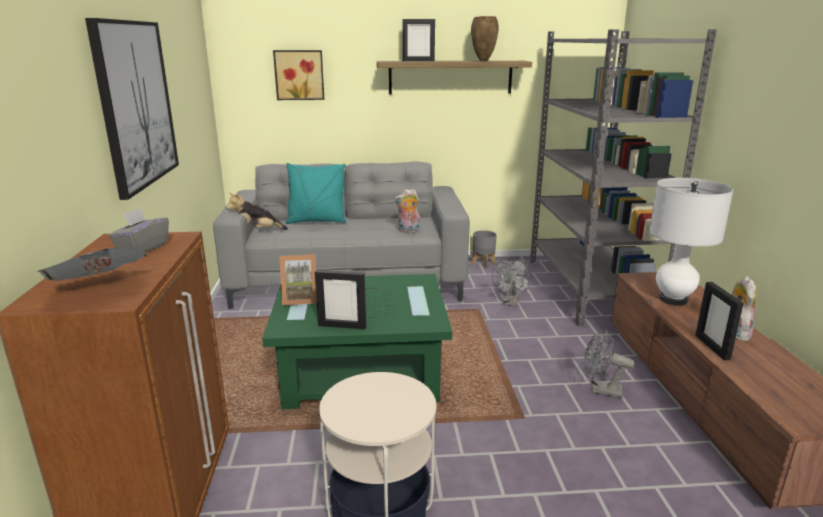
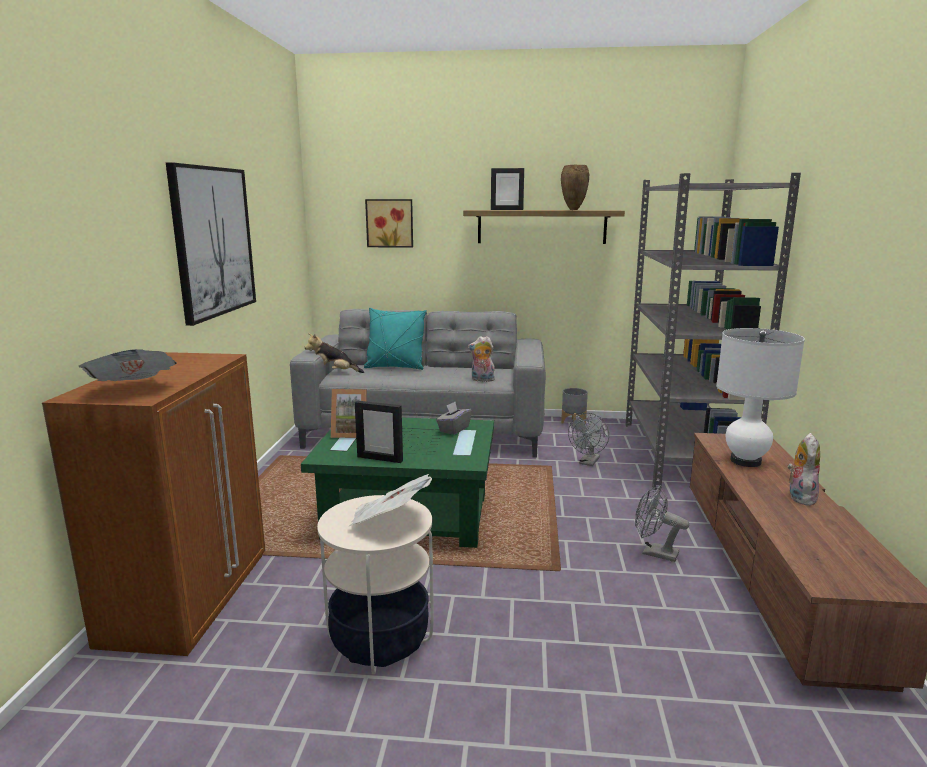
camera: 10 degrees right, 5 degrees down
(142, 248) = (187, 363): grey tissue box -> grey tissue box (454, 429)
(392, 402) = (389, 520): none -> newspaper
(713, 347) = (767, 508): picture frame -> none

